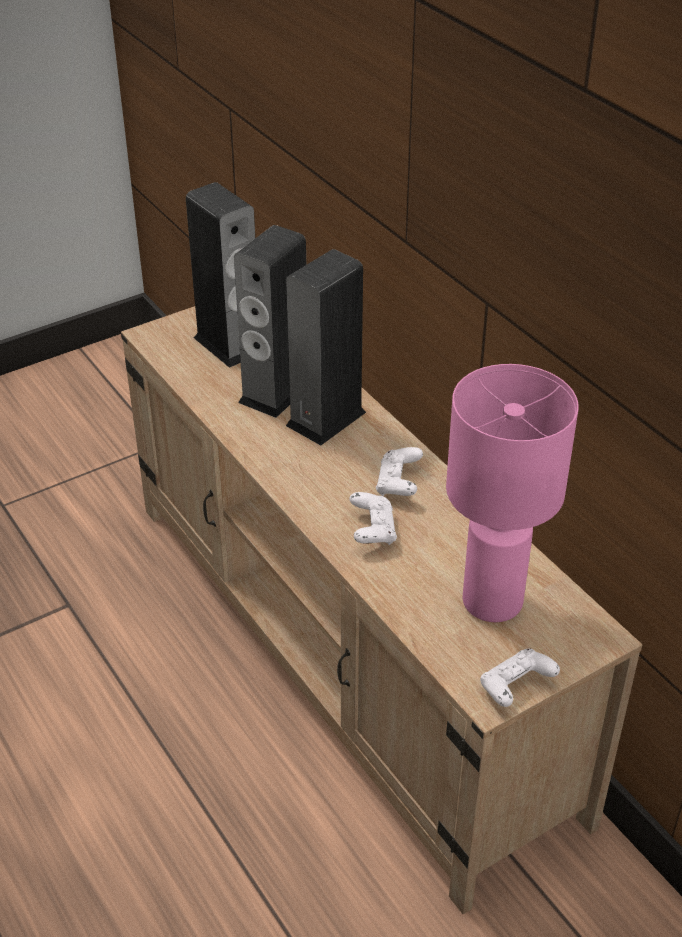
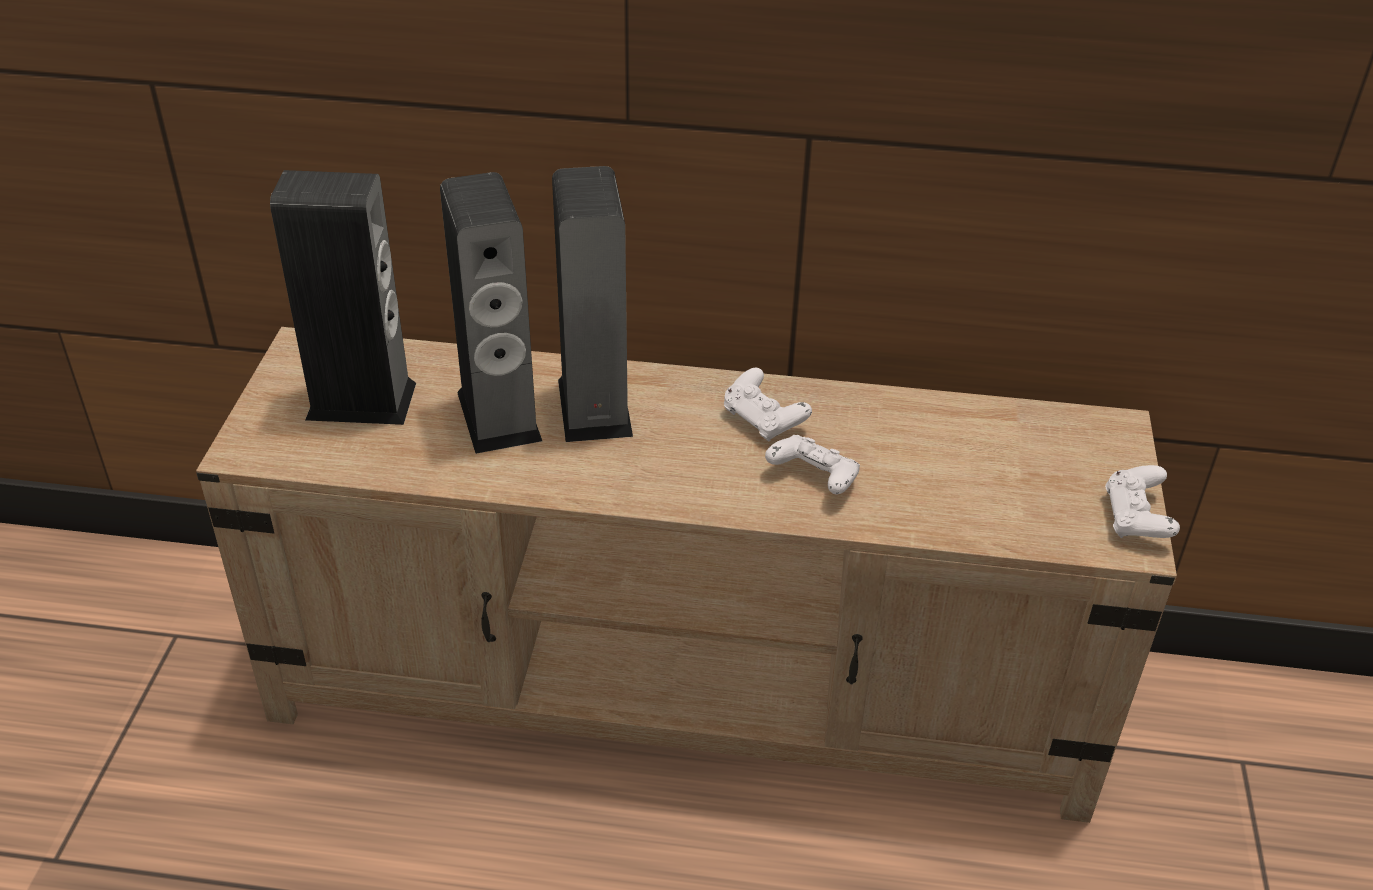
camera: 50 degrees left, 0 degrees up
(492, 603) = (1006, 464): pink table lamp -> none

